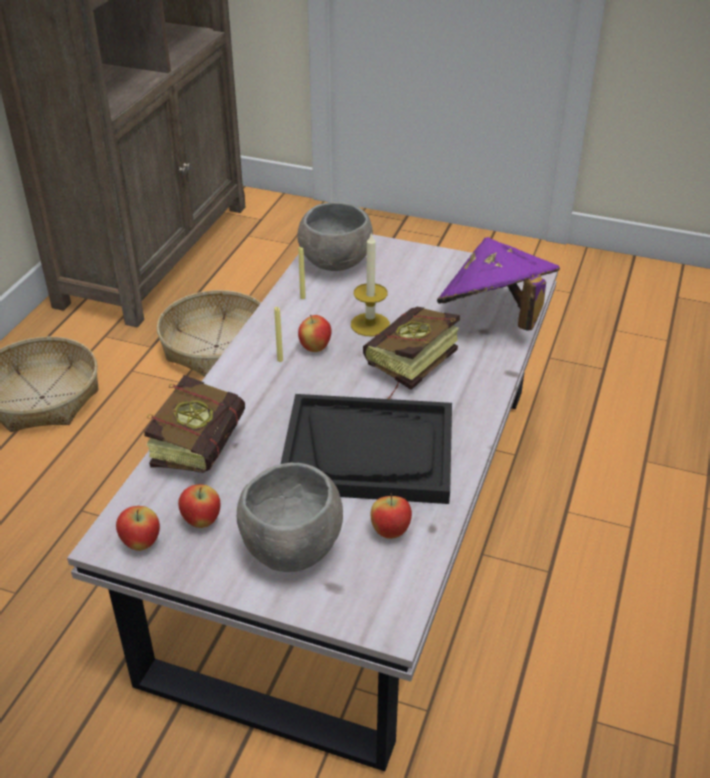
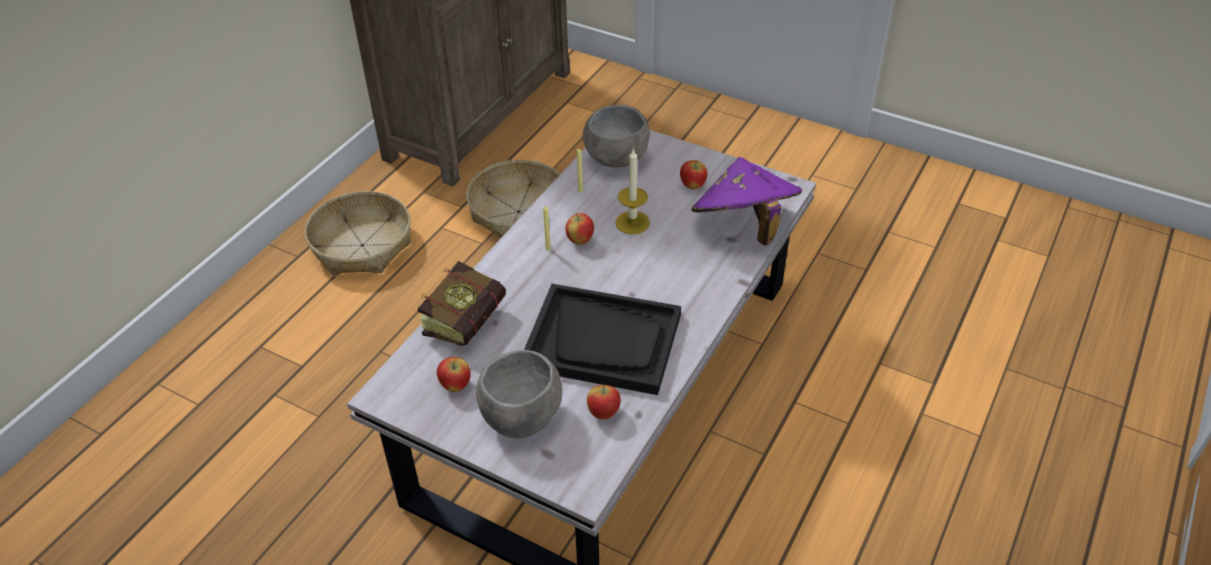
camera: 10 degrees right, 5 degrees up
(141, 543) = (405, 398): apple -> apple (692, 186)
(405, 370) = (652, 269): book -> none

